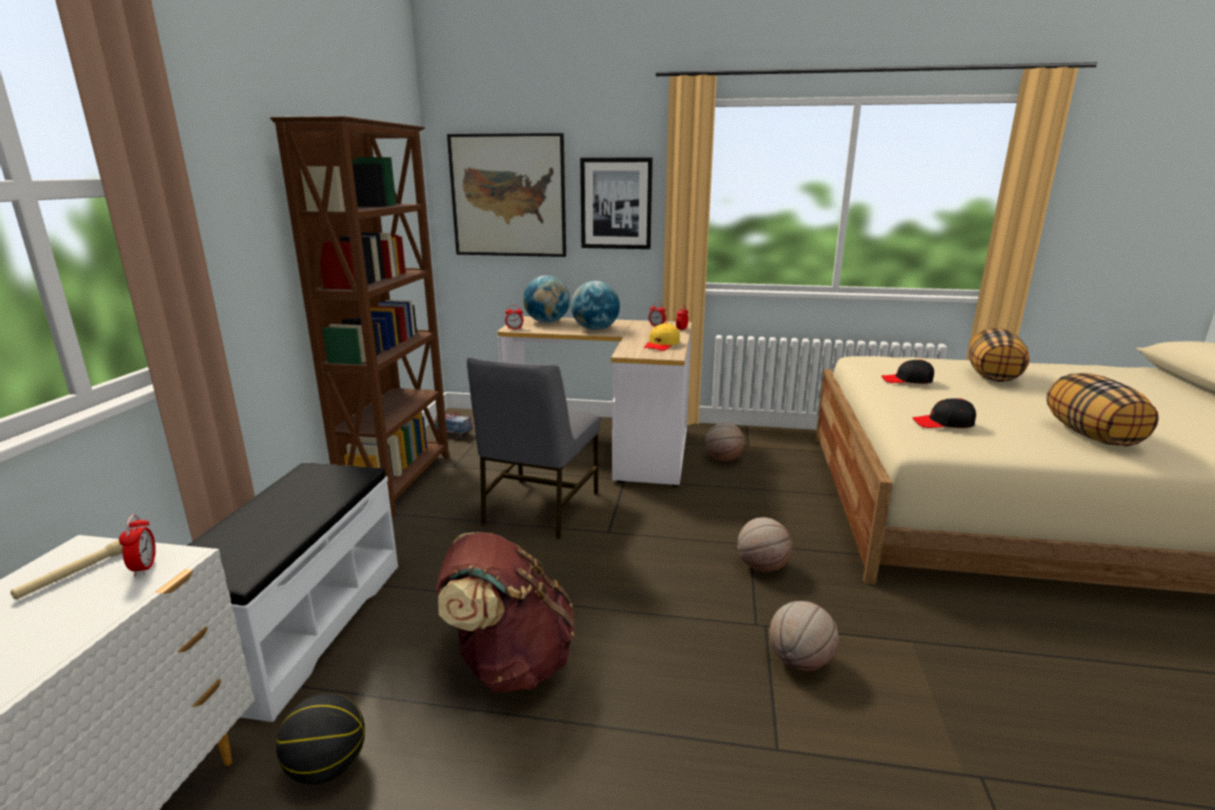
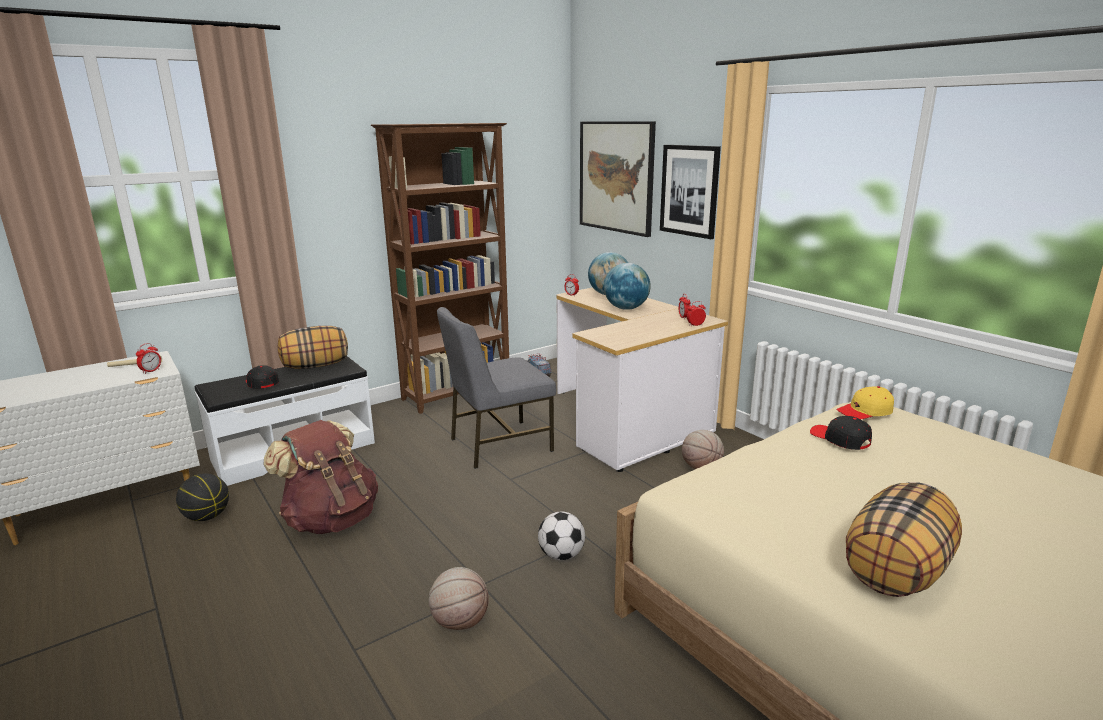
camera: 45 degrees right, 0 degrees up
(662, 345) = (637, 334): yellow cap -> yellow cap (865, 412)
(761, 567) = (561, 555): basketball -> football
(943, 423) = (747, 485): black cap -> black cap (261, 383)
(993, 377) = (974, 474): pillow -> pillow (315, 366)

